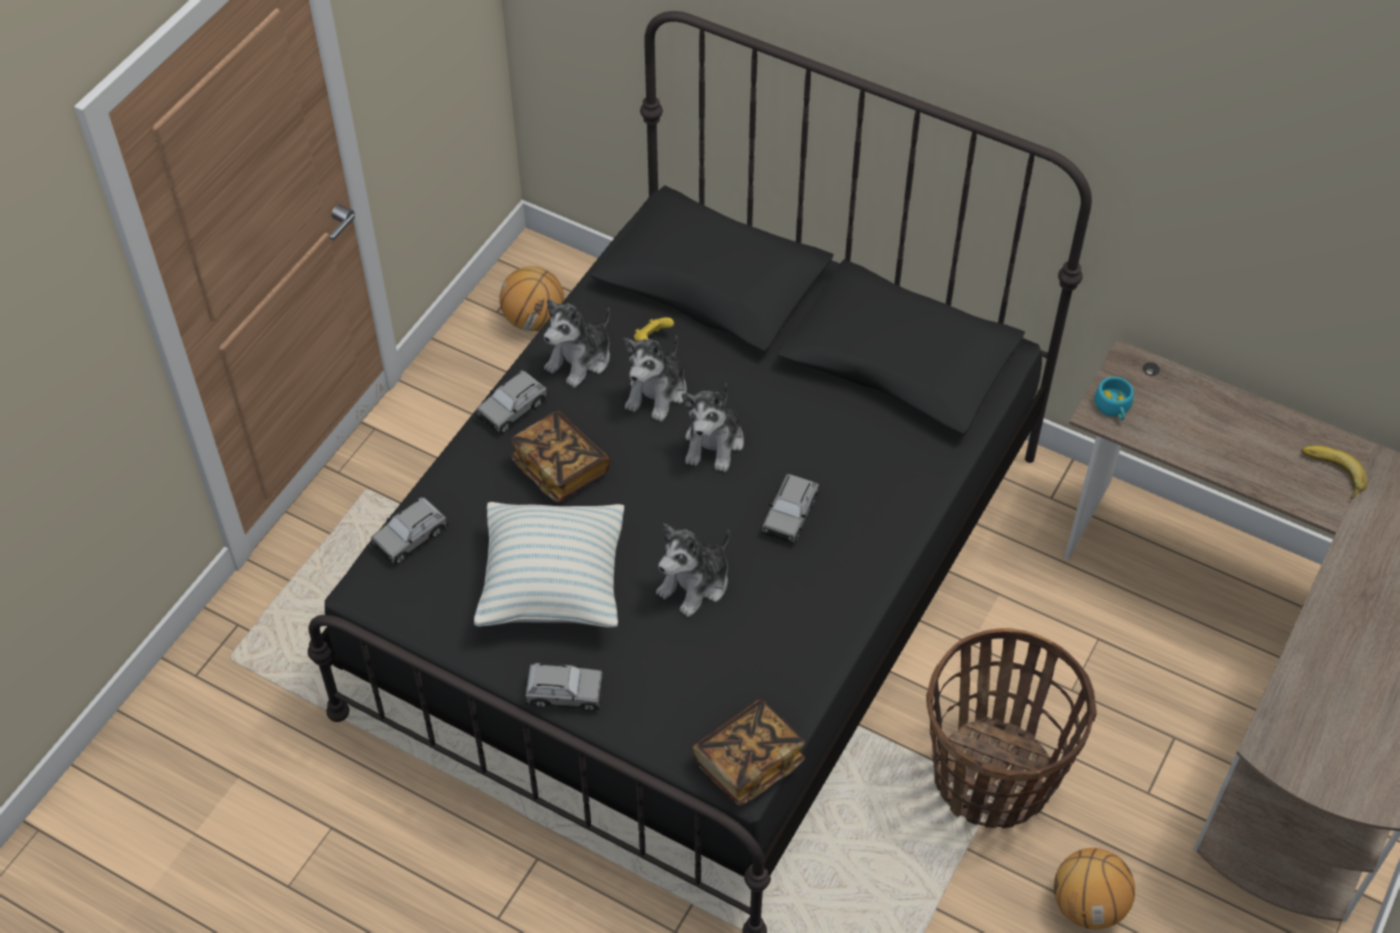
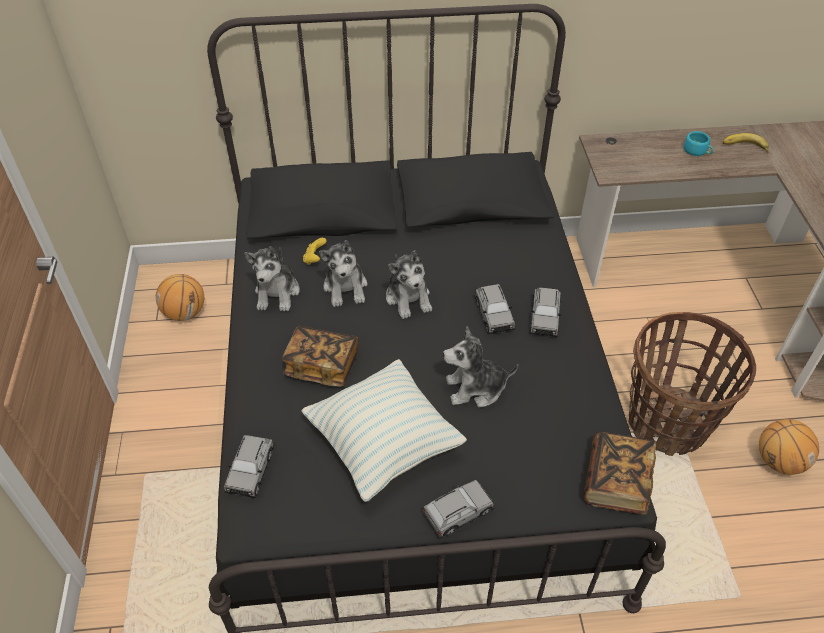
camera: 35 degrees left, 5 degrees down
(513, 409) = (256, 345): grey toy car -> grey toy car (544, 318)
(695, 584) = (476, 388): plush toy -> plush toy turned 75 degrees clockwise
(1113, 408) = (613, 167): turquoise cup -> turquoise cup (697, 151)

